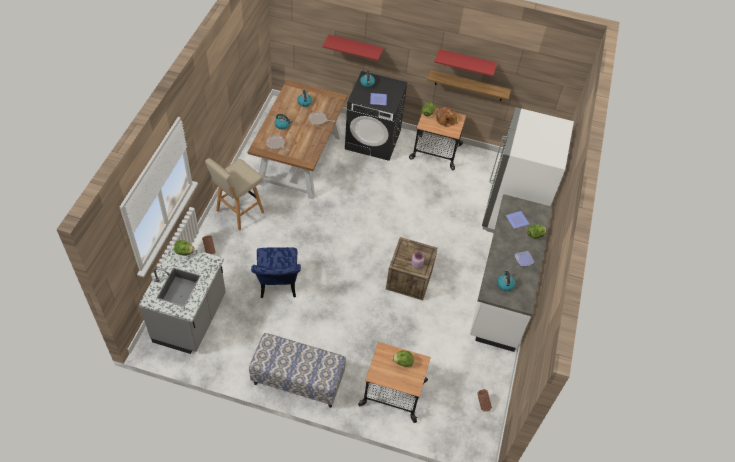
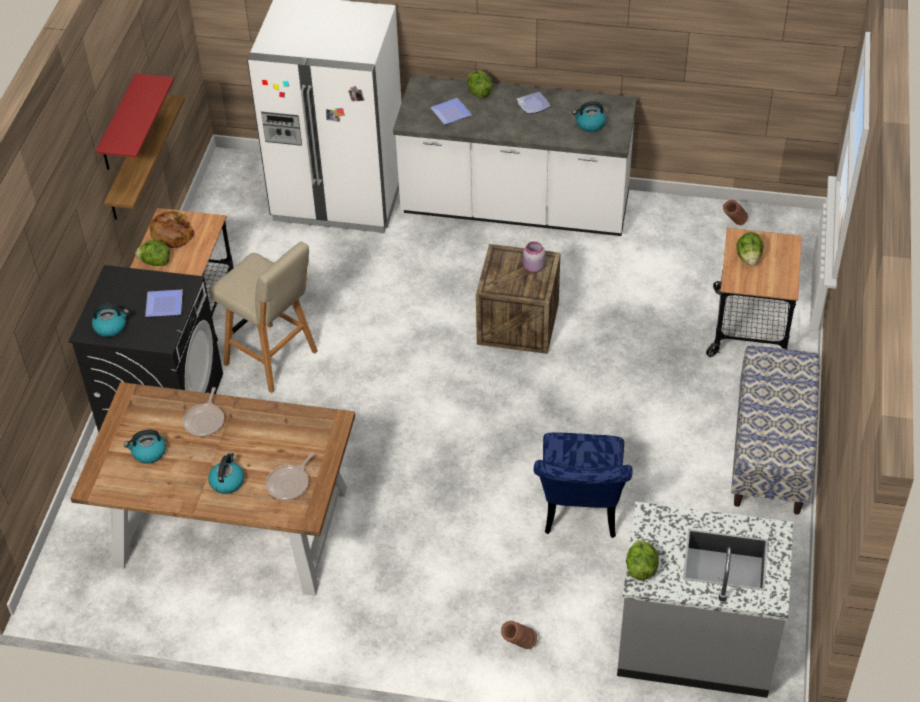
camera: 90 degrees left, 5 degrees down
(238, 212) = (404, 613): beige stool -> beige stool (273, 359)
(277, 286) = (580, 513): blue chair -> blue chair turned 105 degrees clockwise
(355, 47) = (42, 316): red shelf -> none

